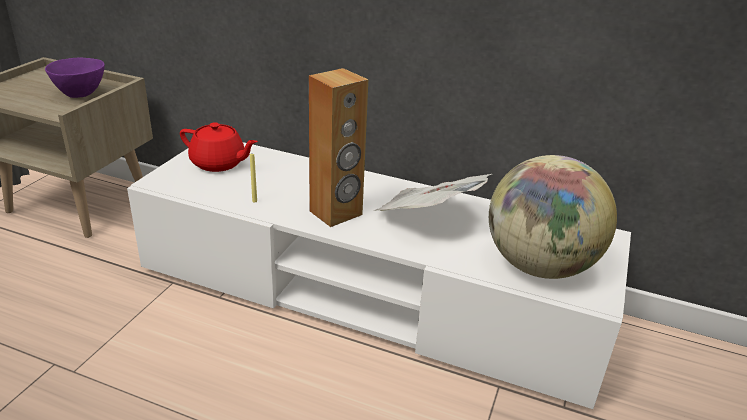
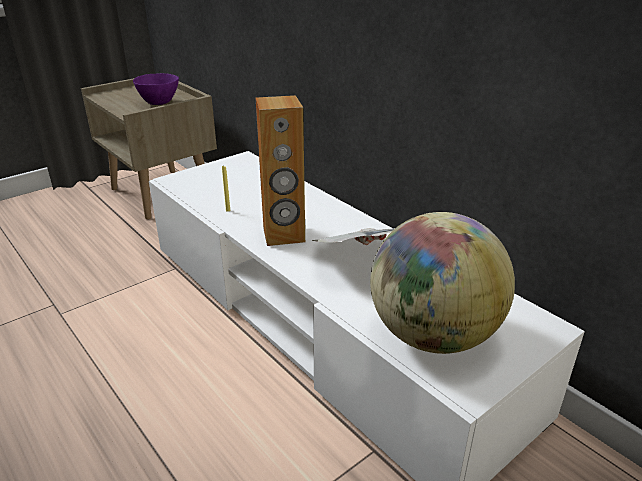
camera: 30 degrees right, 0 degrees up
(219, 163) = (231, 175): red teapot -> none

